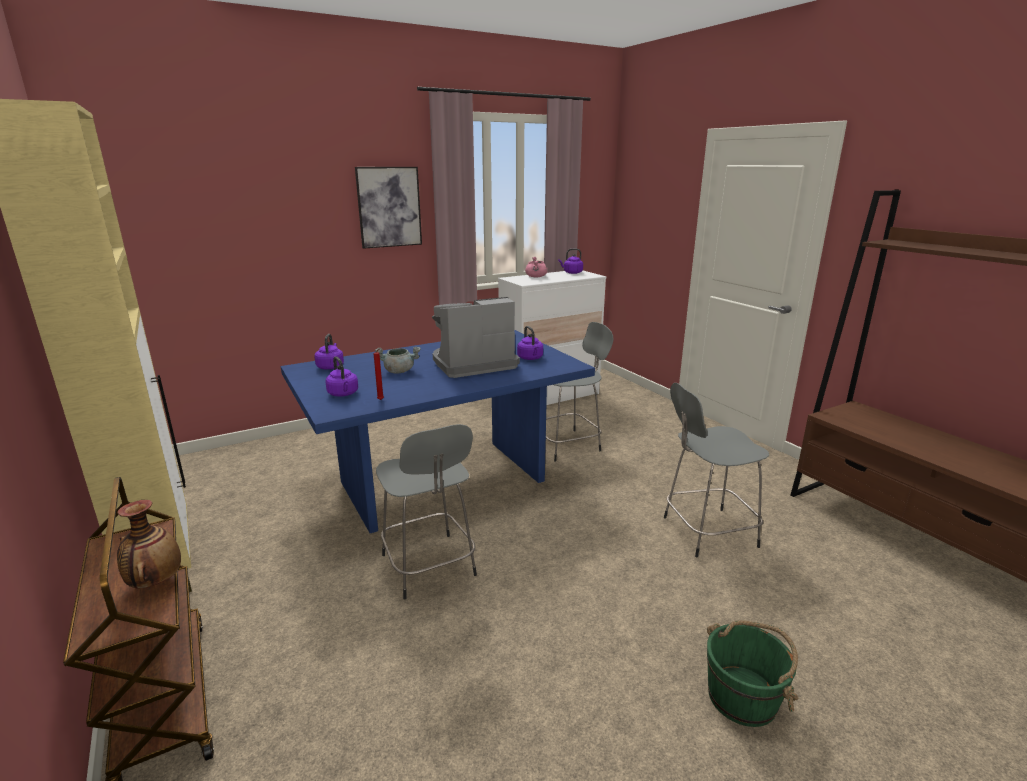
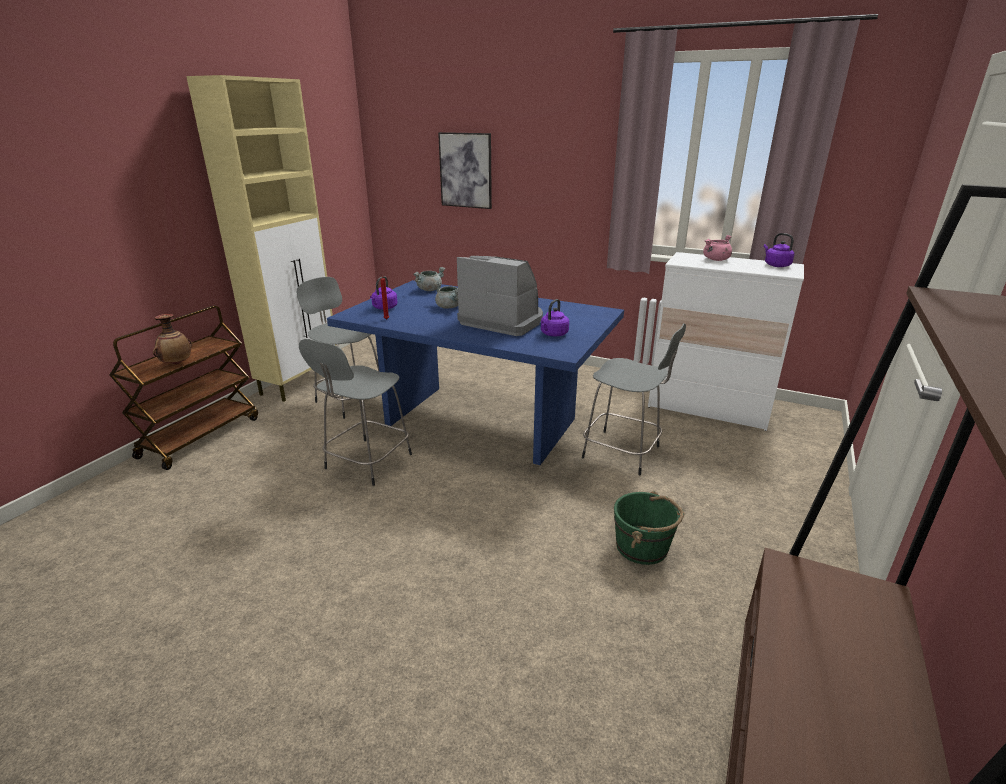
camera: 55 degrees right, 5 degrees up
(330, 366) = (429, 290): purple kettle -> grey cooking pot
(389, 207) = (578, 159): picture -> picture (466, 170)
(706, 532) = (564, 595): grey stool -> grey stool (349, 400)
(743, 697) = (313, 689): green bucket -> green bucket (643, 547)

